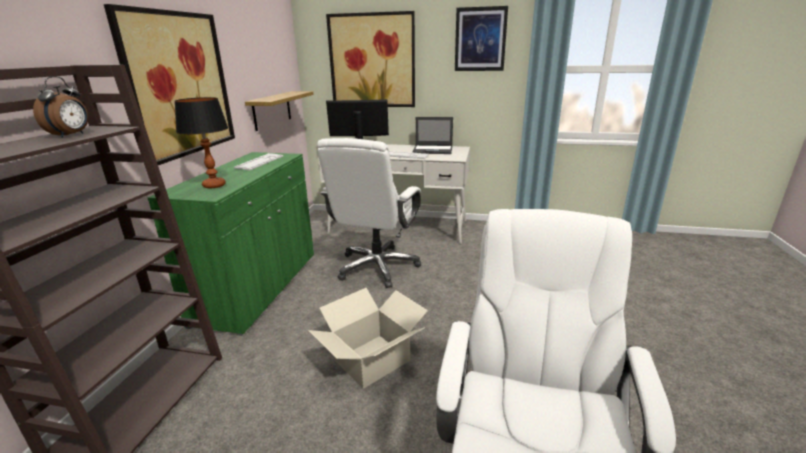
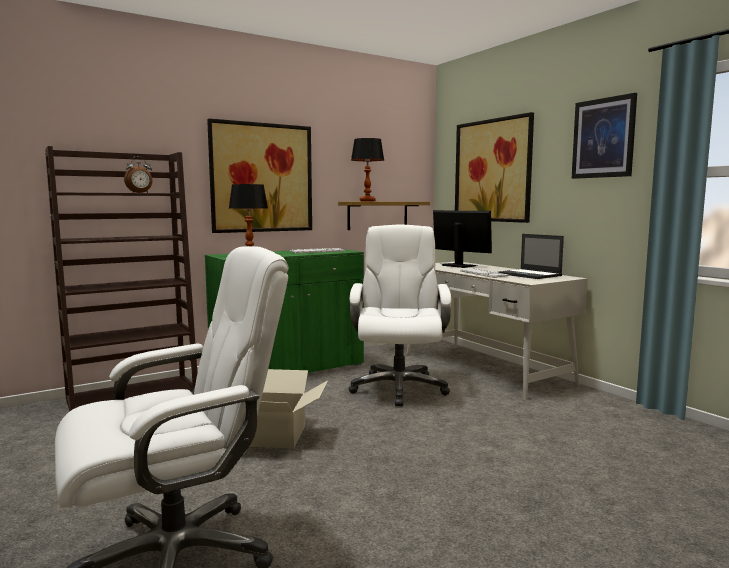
camera: 45 degrees right, 15 degrees down
(273, 98) = (367, 201): none -> table lamp
(377, 267) = (398, 388): white office chair -> white office chair turned 120 degrees clockwise

